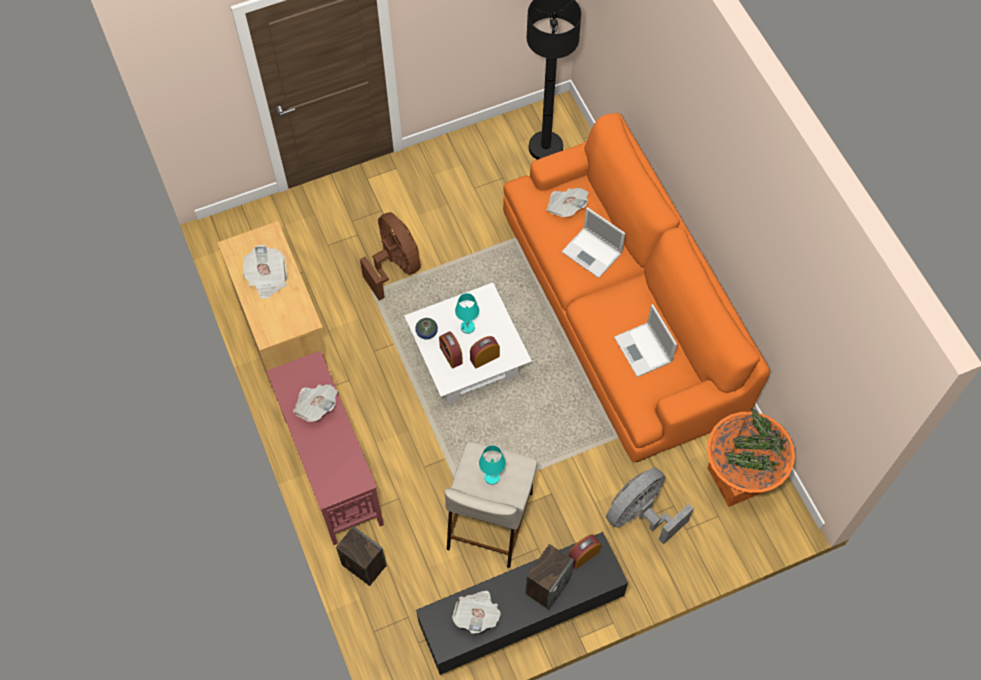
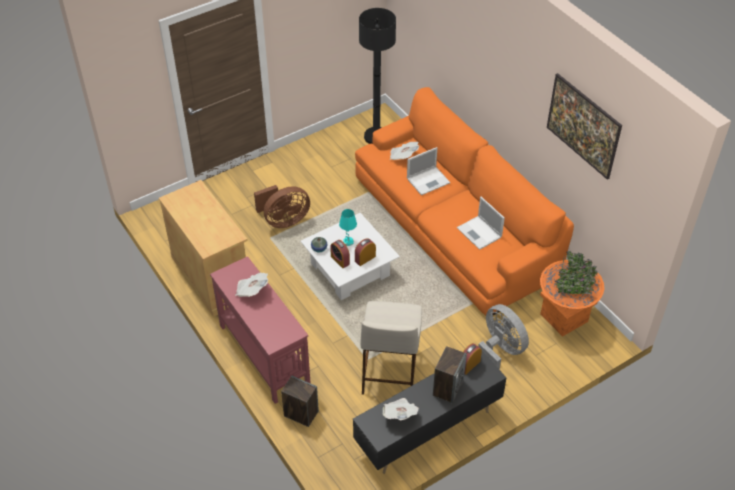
camera: 10 degrees left, 15 degrees down
(267, 278) = (200, 214): newspaper -> none
(395, 266) = (284, 220): brown fan -> brown fan turned 105 degrees clockwise
(492, 476) = (391, 319): turquoise table lamp -> none
(592, 253) = (429, 180): laptop -> laptop turned 60 degrees counterclockwise
(640, 515) = (500, 350): grey fan -> grey fan turned 105 degrees clockwise
(791, 280) = (580, 139): none -> picture

